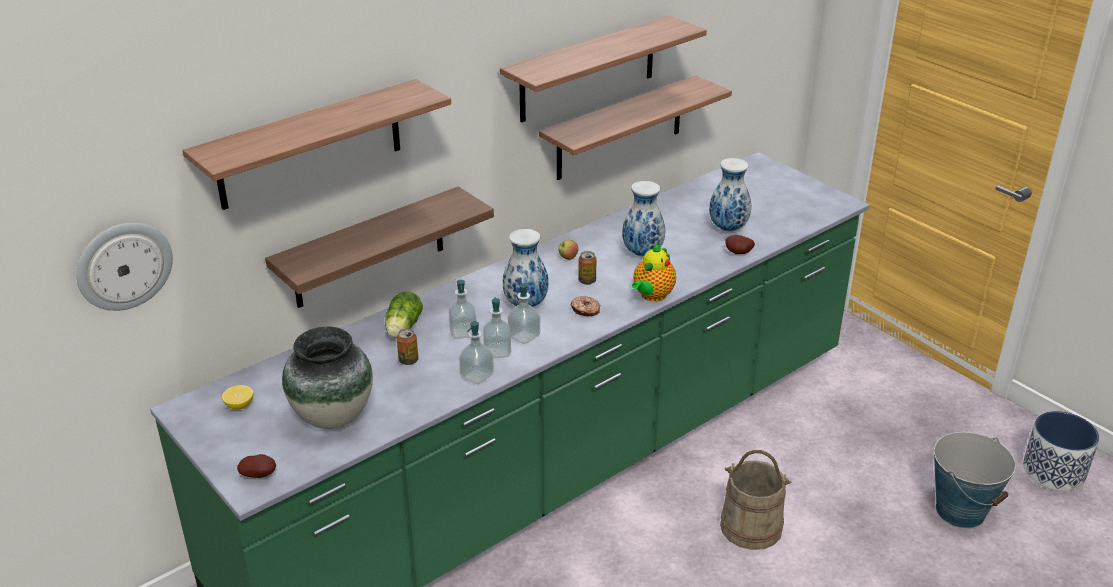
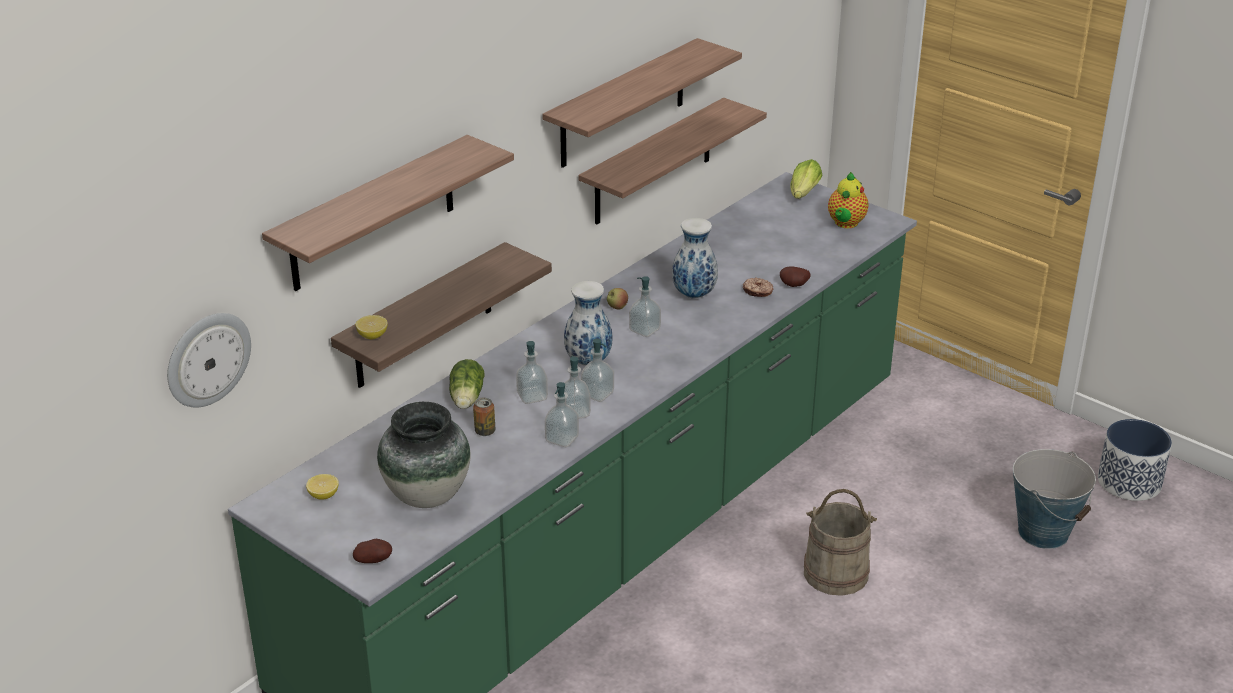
camera: 10 degrees left, 0 degrees up
(303, 260) = (372, 336): none -> lemon
(585, 310) = (652, 361): donut -> donut (757, 292)
(587, 281) = (644, 330): can -> soap dispenser
(652, 296) = (717, 339): teapot -> teapot (845, 224)
(727, 228) = (775, 260): vase -> none
(768, 172) = (803, 194): none -> lettuce

